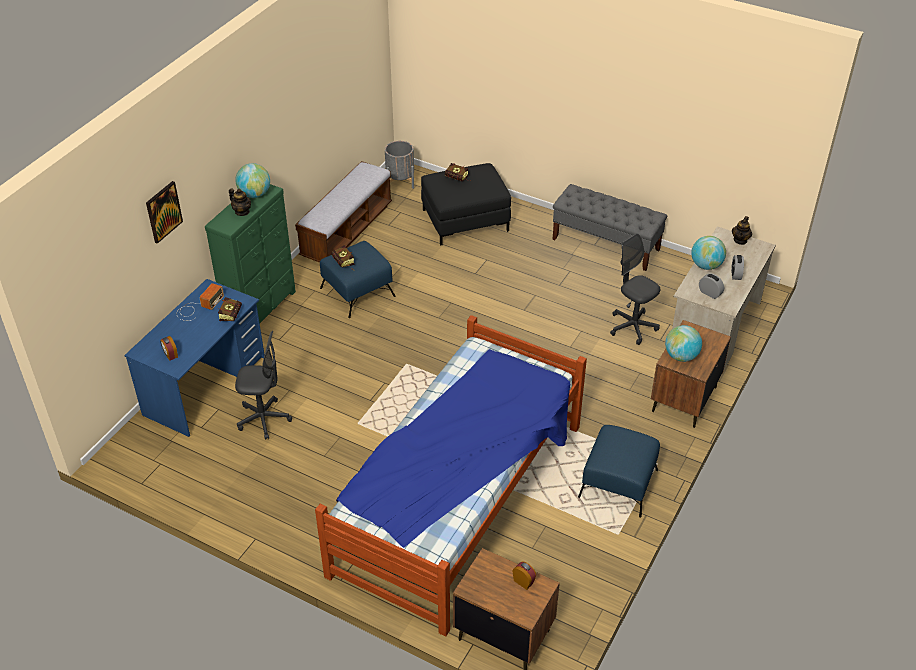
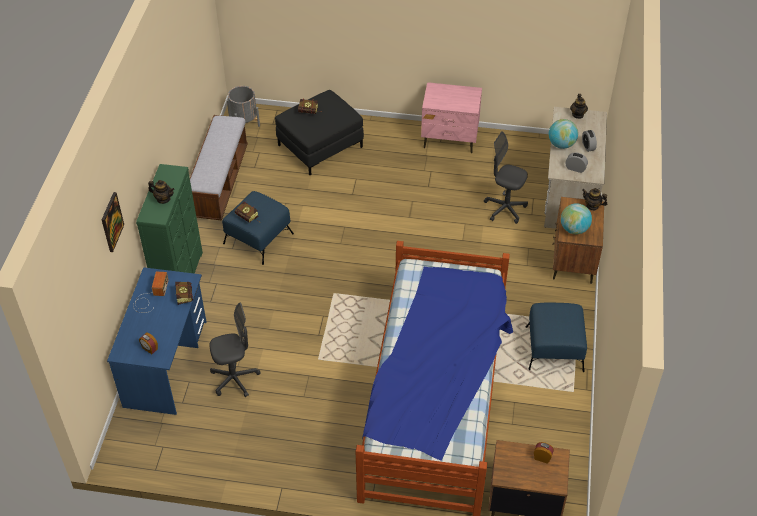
camera: 20 degrees left, 5 degrees up
(254, 194) = (165, 179): globe -> none
(606, 244) = (450, 139): grey bench -> pink nightstand
(714, 338) = (592, 206): none -> teapot

